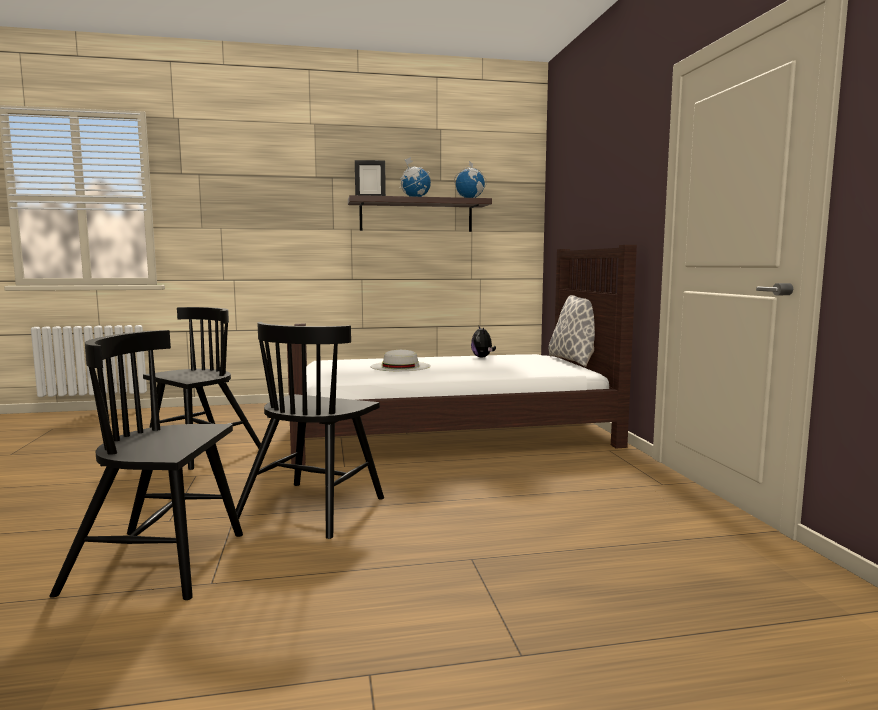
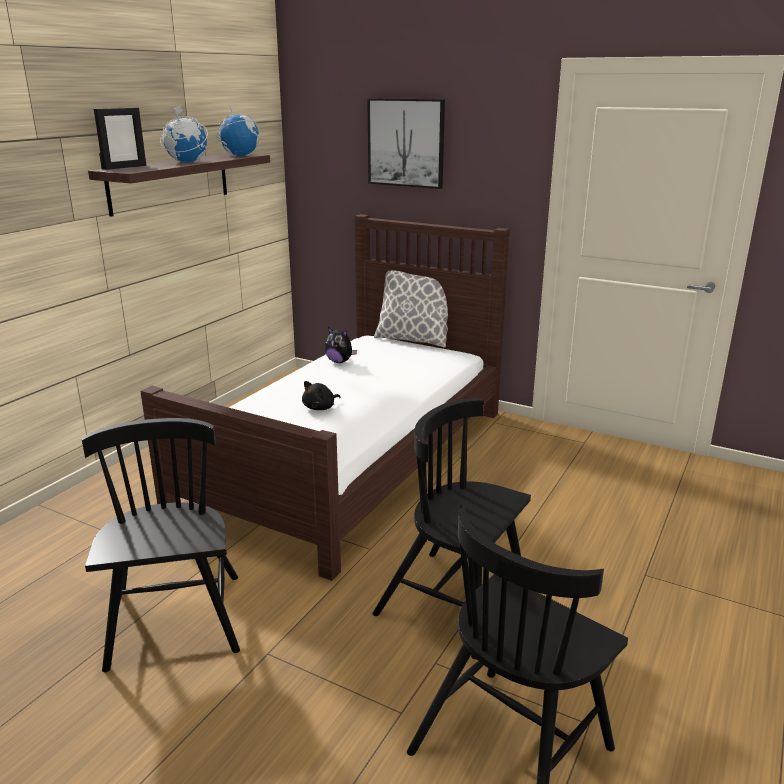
camera: 50 degrees left, 15 degrees up
(315, 505) = (459, 603): black chair -> black chair turned 150 degrees clockwise
(400, 366) = (320, 408): white hat -> black plush toy
(592, 181) = (406, 143): none -> picture

